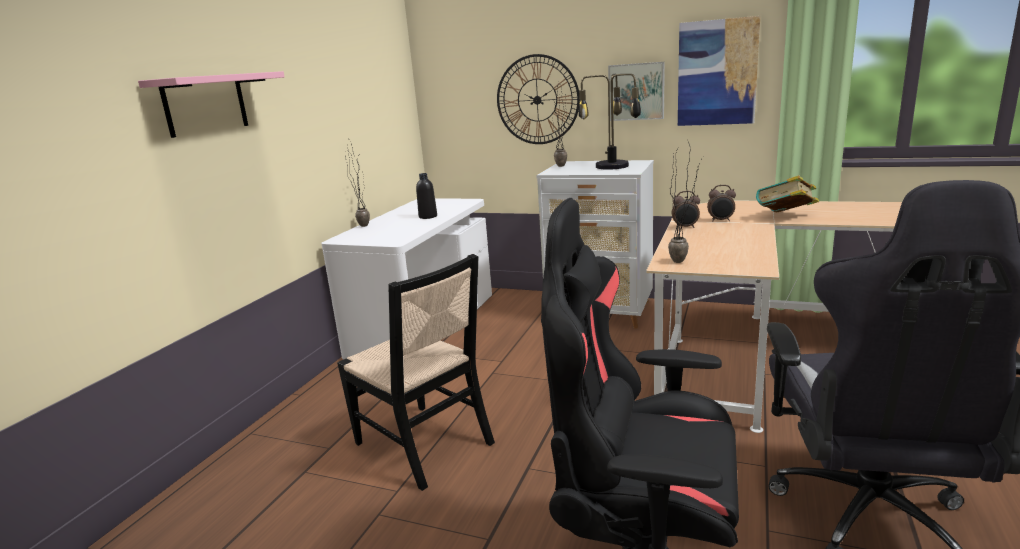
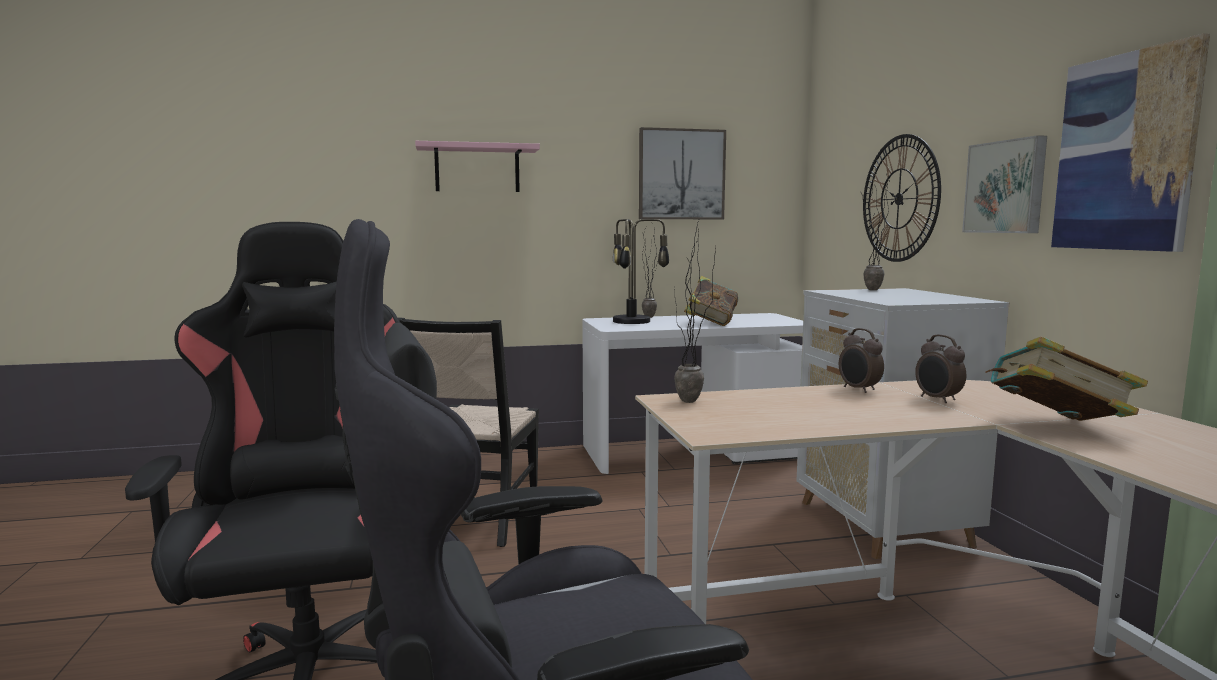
camera: 55 degrees right, 10 degrees down
(353, 90) = (681, 174): none -> picture
(428, 216) = (711, 323): black bottle -> book
(612, 166) = (916, 297): table lamp -> table lamp (632, 321)

